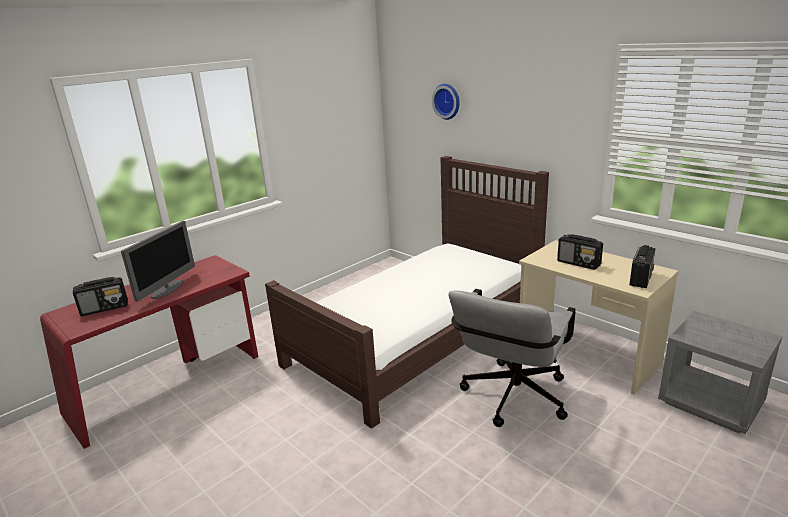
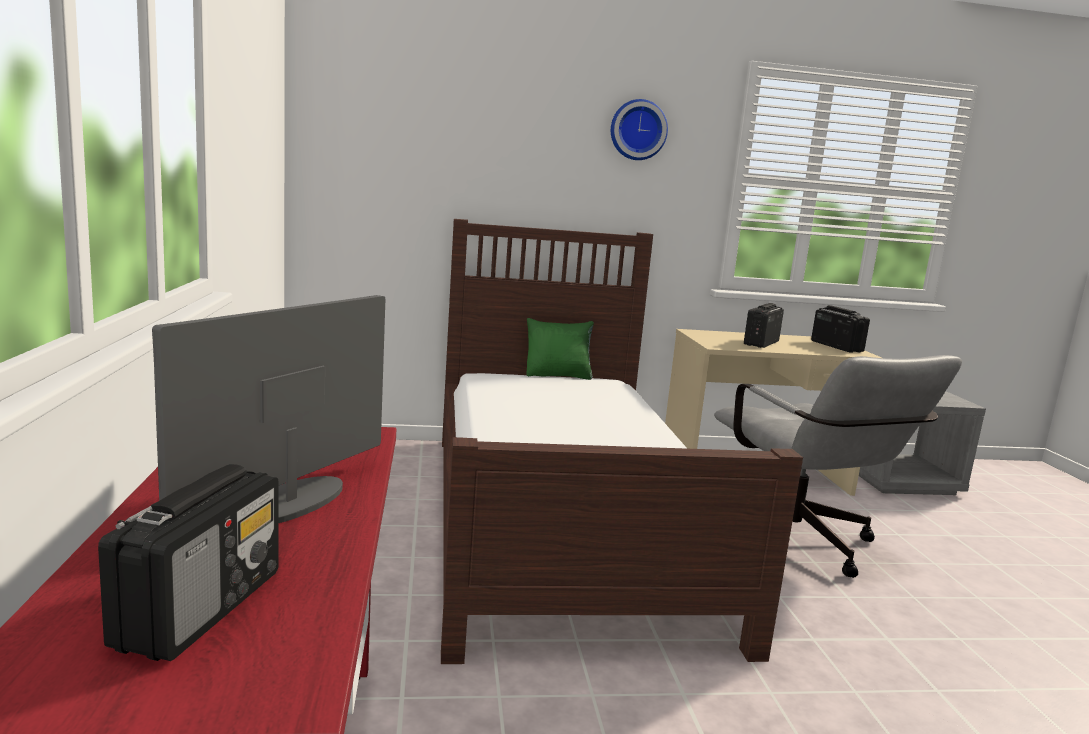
camera: 55 degrees left, 10 degrees down
(168, 289) = (288, 503): monitor -> monitor turned 120 degrees counterclockwise
(447, 101) = (461, 123): wall clock -> wall clock (637, 130)
(488, 255) = (558, 376): none -> green pillow
(579, 263) = (761, 343): radio -> radio turned 135 degrees clockwise

